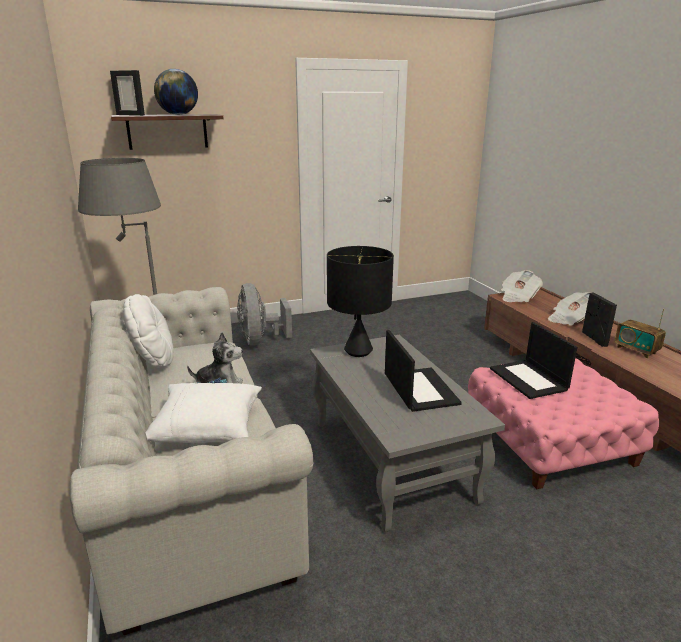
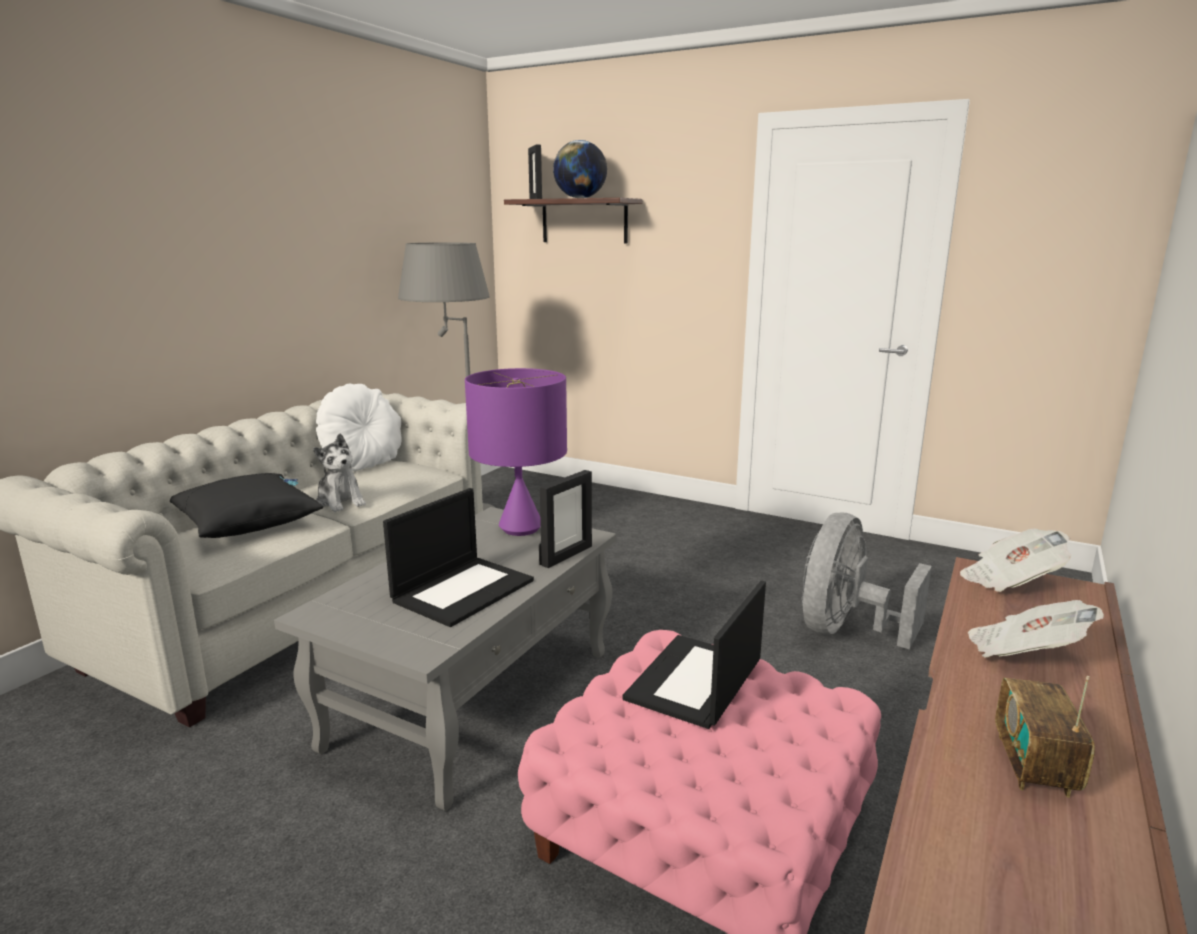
camera: 50 degrees right, 5 degrees down
(207, 428) = (247, 524): white pillow -> black pillow
(260, 341) = (623, 517): grey fan -> grey fan (846, 630)
(358, 352) = (521, 529): black table lamp -> purple table lamp
(593, 339) = (983, 700): picture frame -> picture frame (566, 555)

